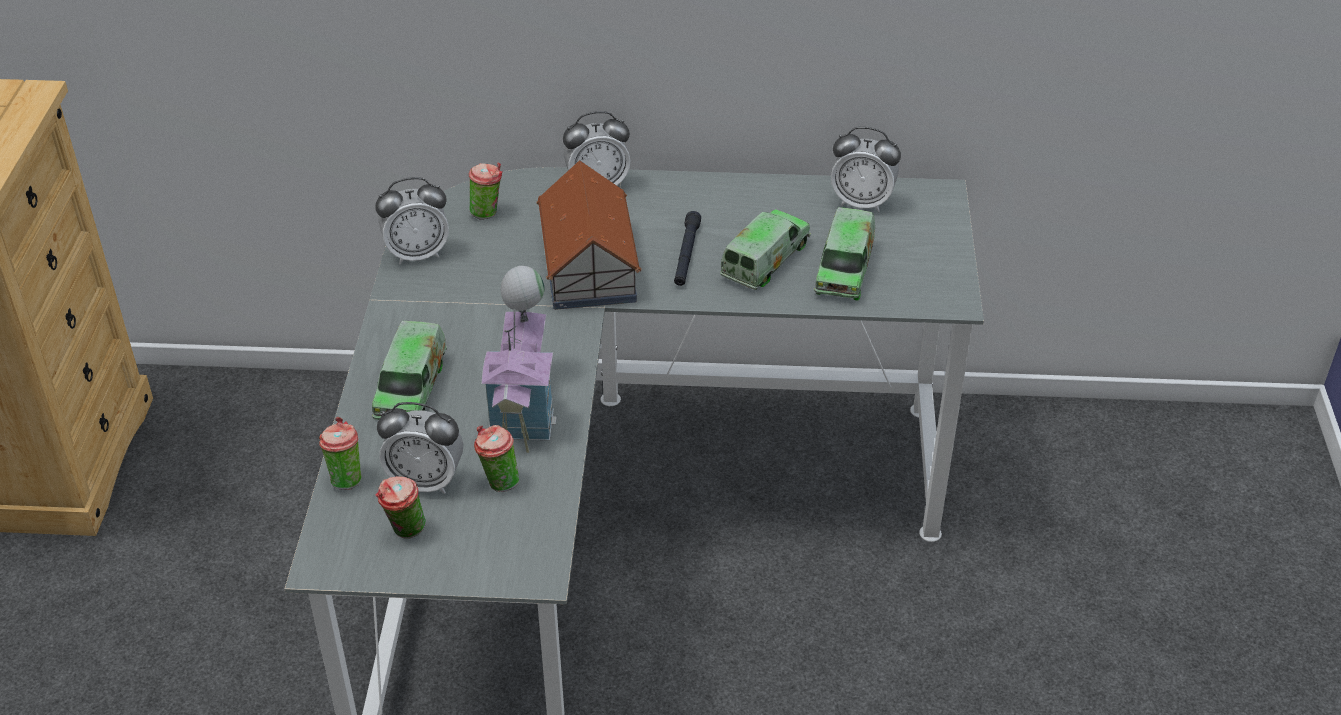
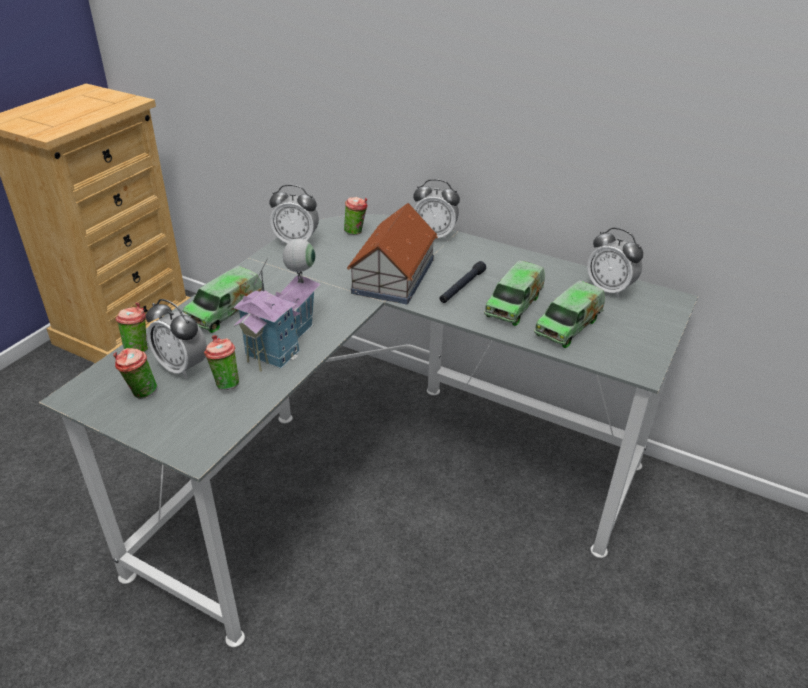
camera: 25 degrees right, 5 degrees down
(765, 260) = (514, 305): toy truck -> toy truck turned 150 degrees clockwise

